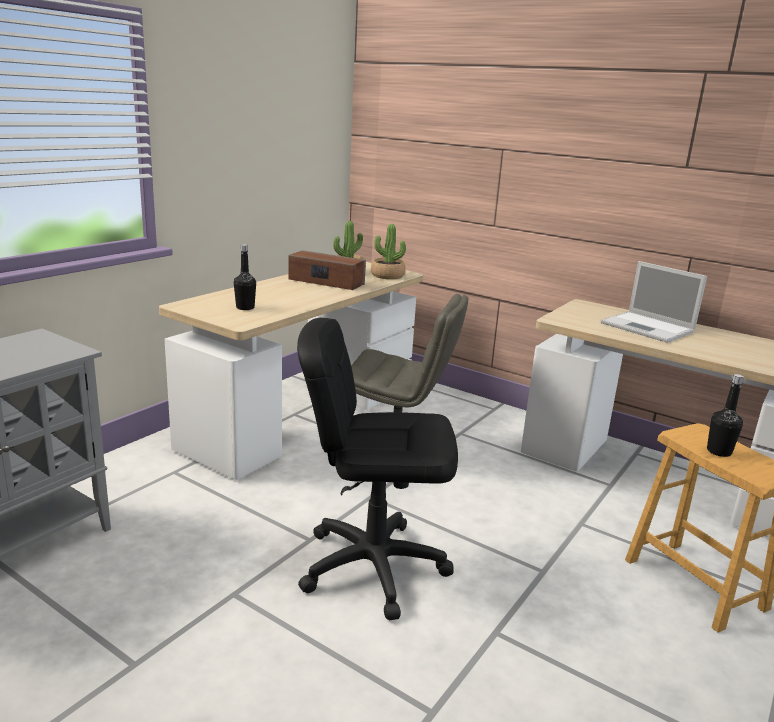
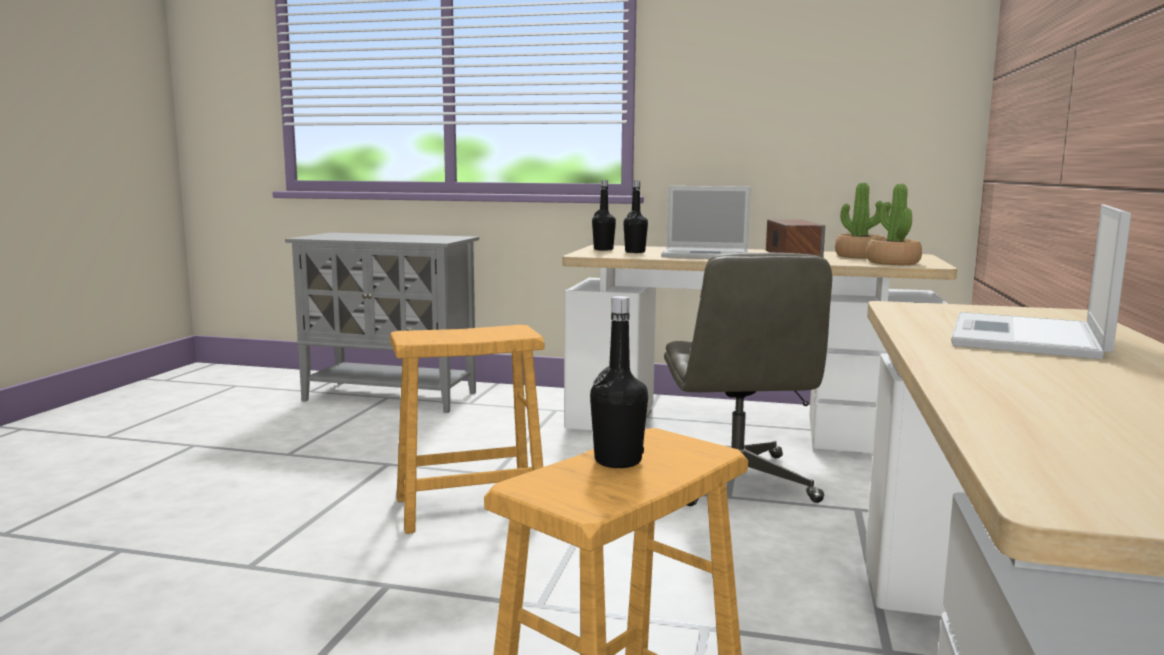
camera: 70 degrees right, 10 degrees down
(210, 311) = (603, 249): none -> black bottle
(292, 296) = (707, 255): none -> laptop
(373, 566) = (470, 506): black office chair -> brown stool

